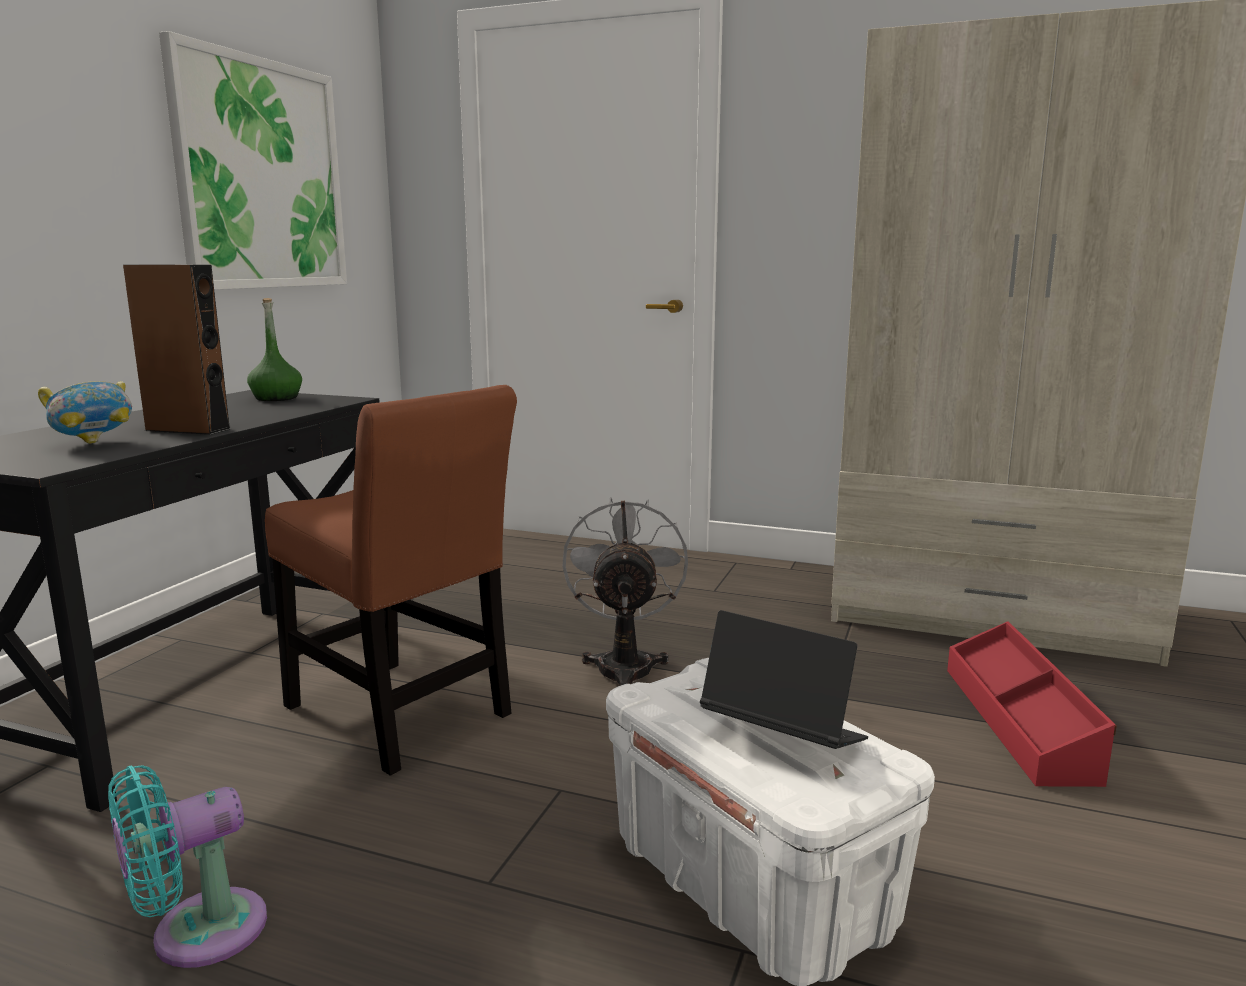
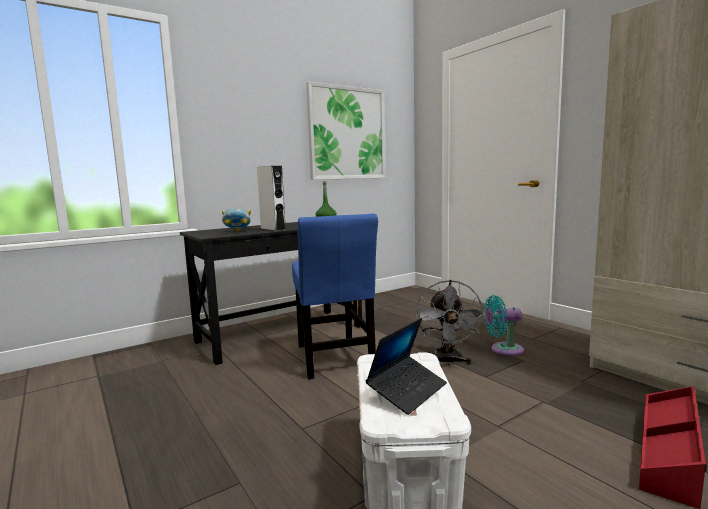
camera: 35 degrees right, 5 degrees down
(188, 430) = (273, 229): brown speaker -> white speaker
(197, 934) = (202, 410): turquoise fan -> turquoise fan (503, 350)
(402, 716) = (334, 359): brown chair -> blue chair
(625, 665) = (447, 362): grey fan -> grey fan turned 150 degrees clockwise
(782, 737) = (407, 391): laptop -> laptop turned 60 degrees clockwise

